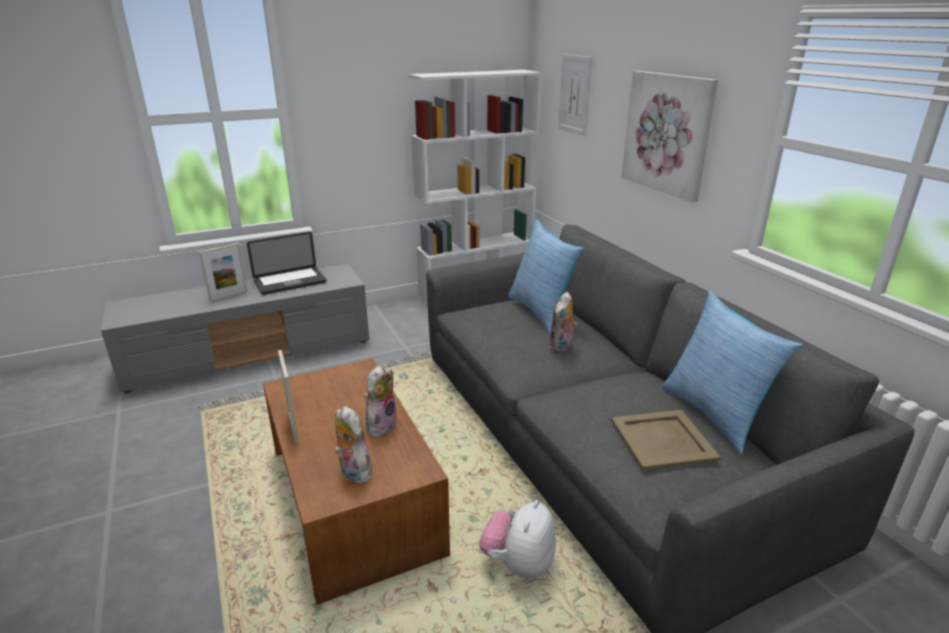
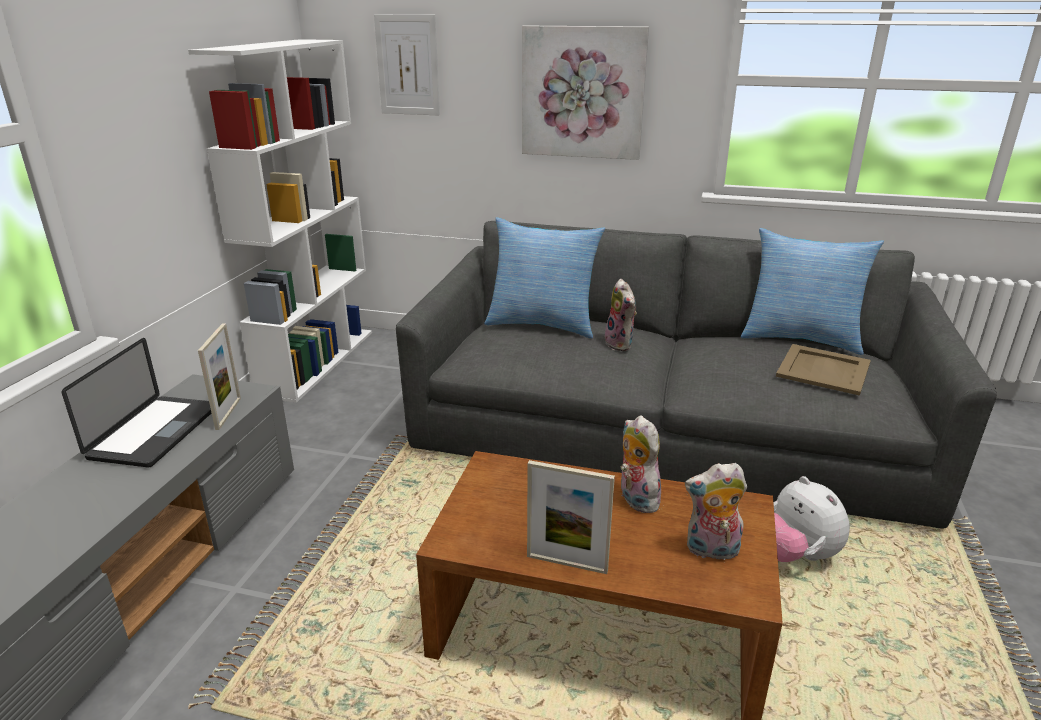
camera: 50 degrees left, 0 degrees up
(228, 296) = (88, 499): picture frame -> picture frame (228, 413)

